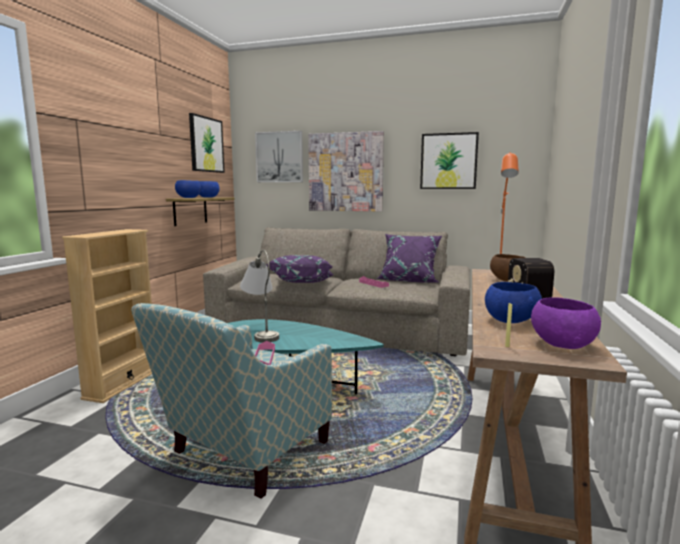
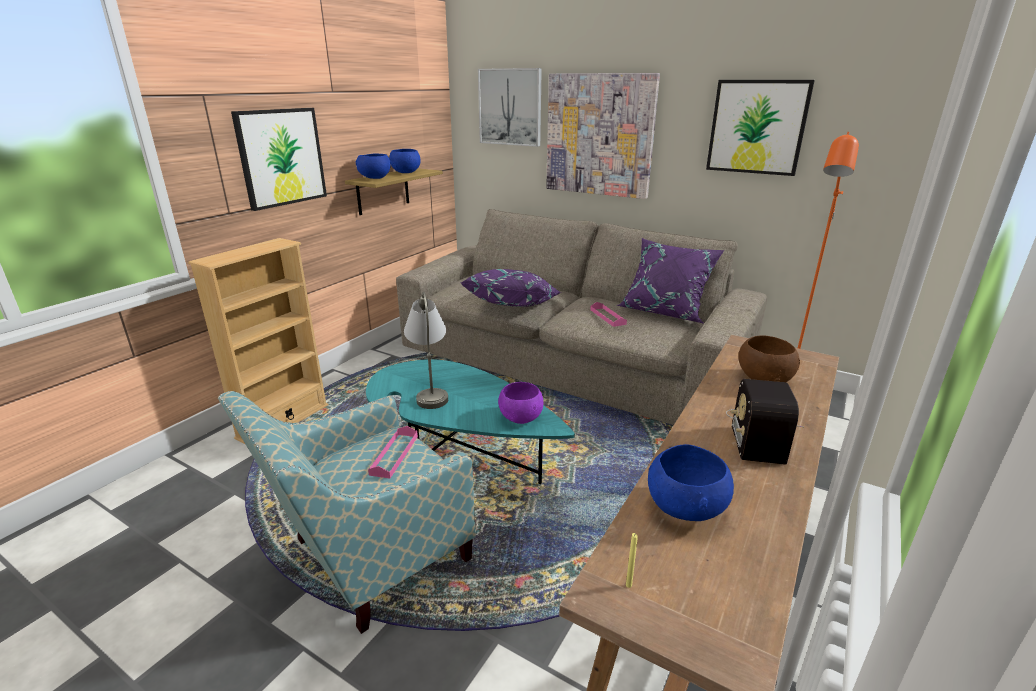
camera: 15 degrees right, 15 degrees up
(206, 144) = (406, 93): picture -> picture (281, 157)
(561, 344) = (718, 597): purple bowl -> purple bowl (520, 417)

